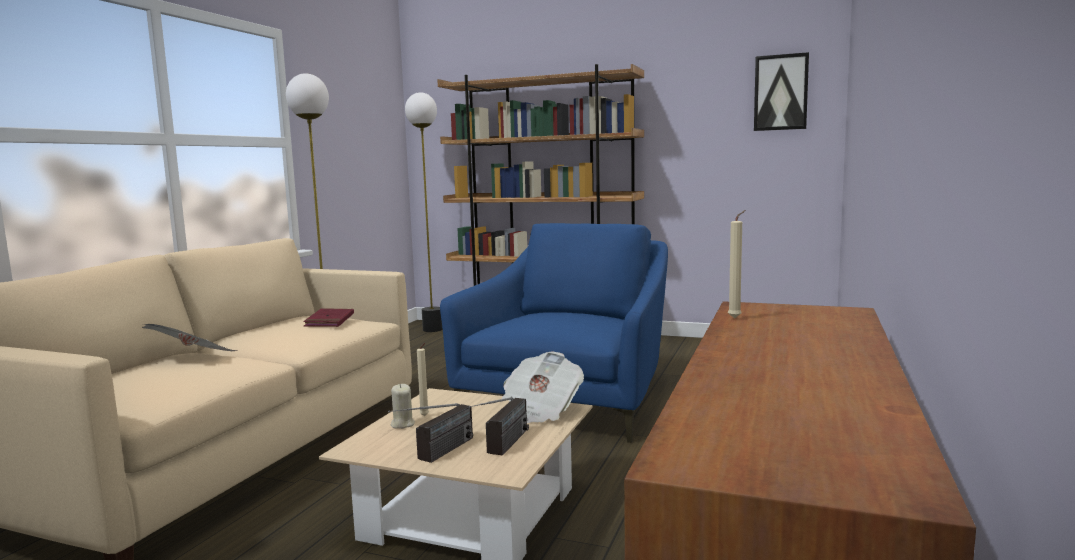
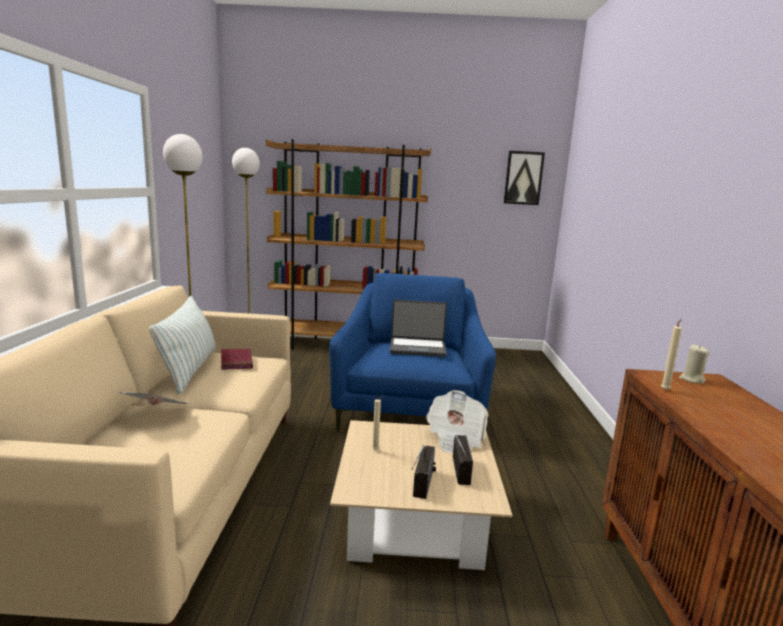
camera: 20 degrees left, 5 degrees up
(273, 326) = (189, 370): none -> pillow
(402, 424) = (366, 461): beige candle -> beige candle (692, 379)
(568, 315) = (417, 348): none -> laptop

